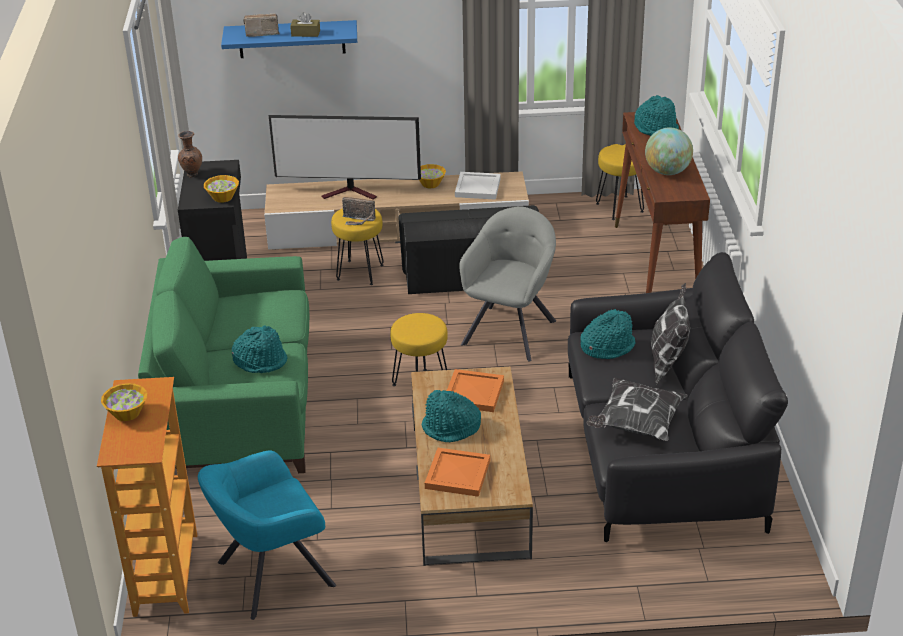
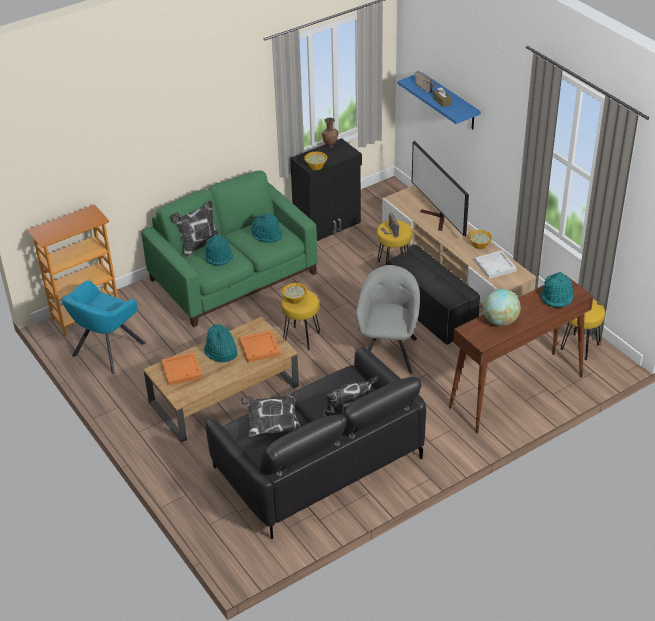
camera: 60 degrees right, 5 degrees up
(127, 413) = (71, 220): bowl -> bowl (294, 299)
(210, 374) = (199, 246): none -> pillow
(271, 576) = (107, 351): turquoise armchair -> turquoise armchair turned 90 degrees counterclockwise
(510, 330) = (388, 351): grey armchair -> grey armchair turned 75 degrees counterclockwise
(607, 346) = (342, 383): turquoise hat -> turquoise hat (267, 234)

